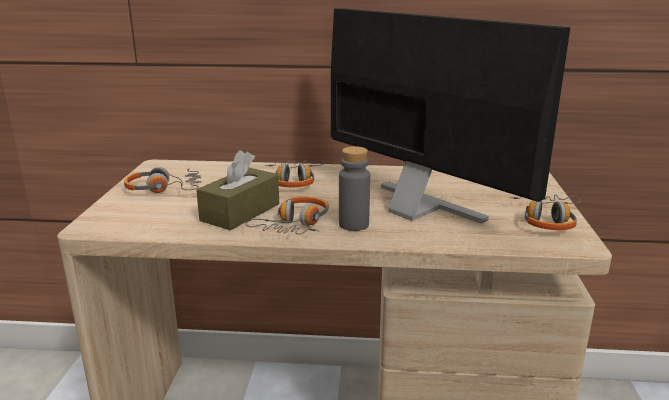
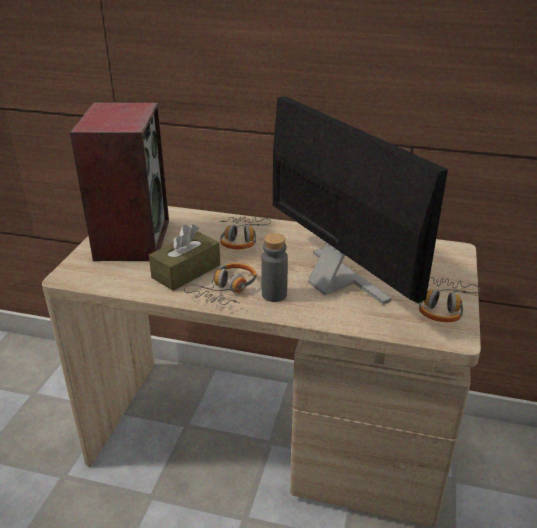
camera: 10 degrees right, 10 degrees up
(164, 189) = (132, 239): headphones -> speaker

